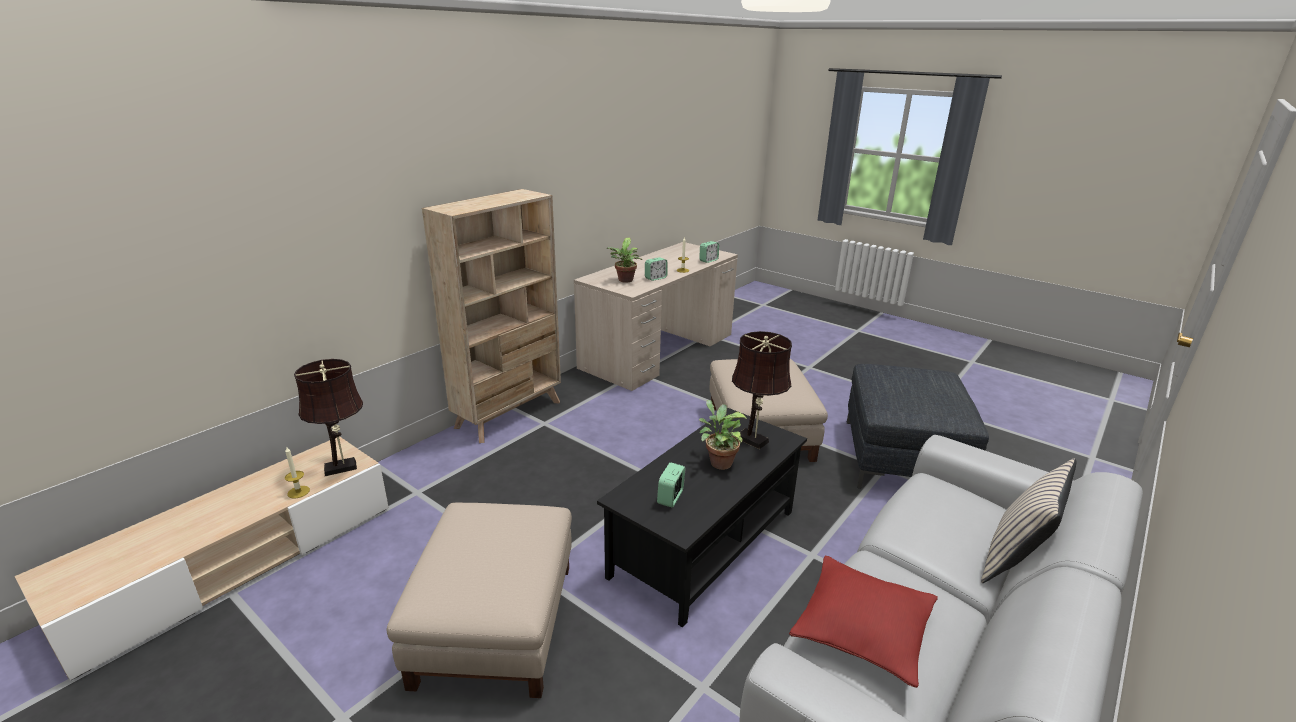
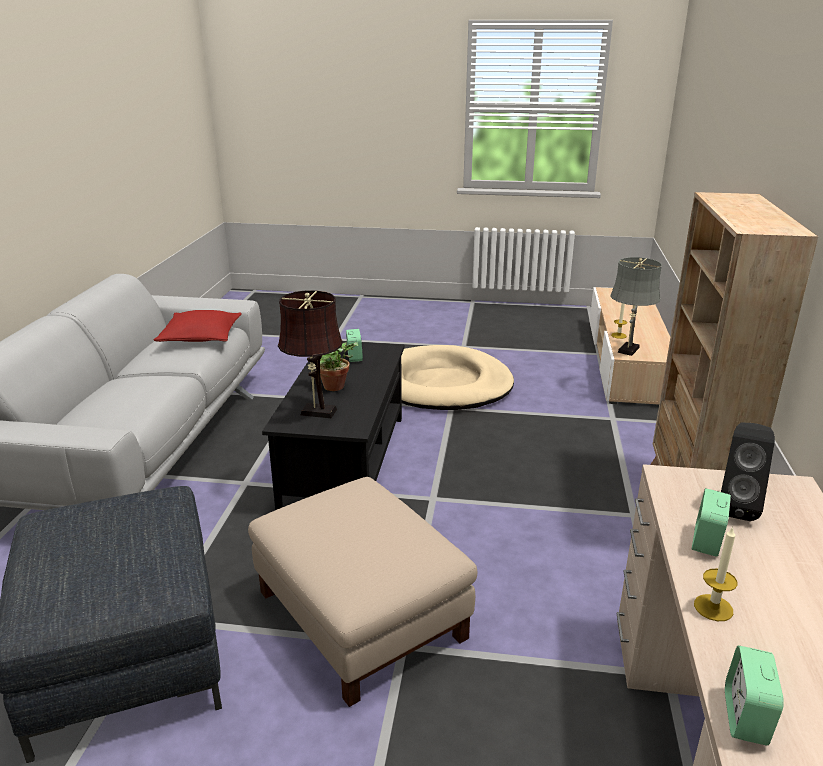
camera: 150 degrees right, 0 degrees up
(344, 467) = (627, 351): brown table lamp -> grey table lamp
(494, 622) = (443, 384): beige ottoman -> beige dog bed
(625, 280) = (736, 507): potted plant -> black speaker
(1015, 559) = (75, 399): beige pillow -> none

